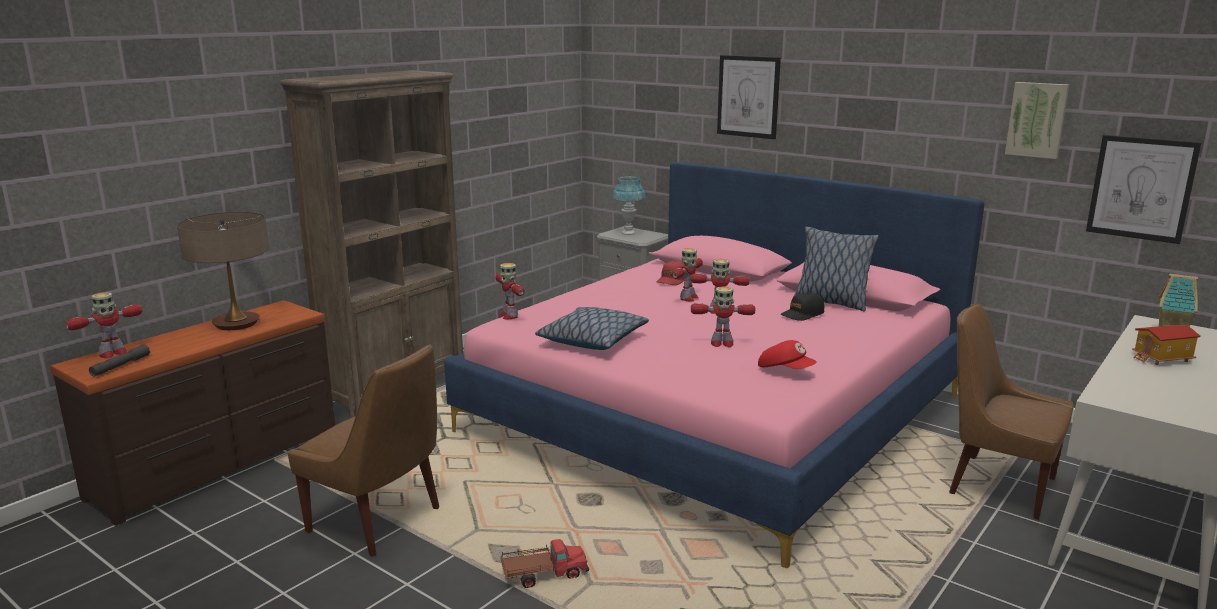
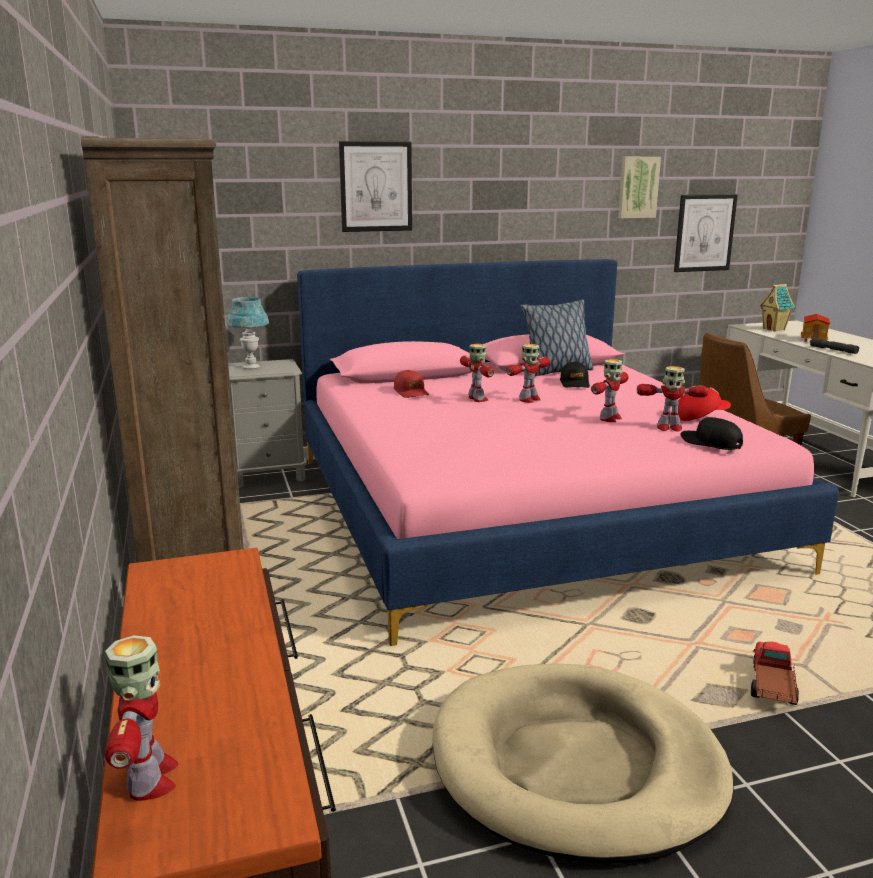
camera: 55 degrees left, 0 degrees up
(121, 366) = (250, 776): grey flashlight -> grey flashlight (833, 350)
(236, 324) = (187, 619): table lamp -> none
(378, 521) = (576, 766): brown chair -> beige dog bed
(509, 315) = (408, 466): toy robot -> toy robot (668, 428)
(592, 340) = (539, 453): pillow -> none
(713, 384) = (711, 443): none -> black cap

